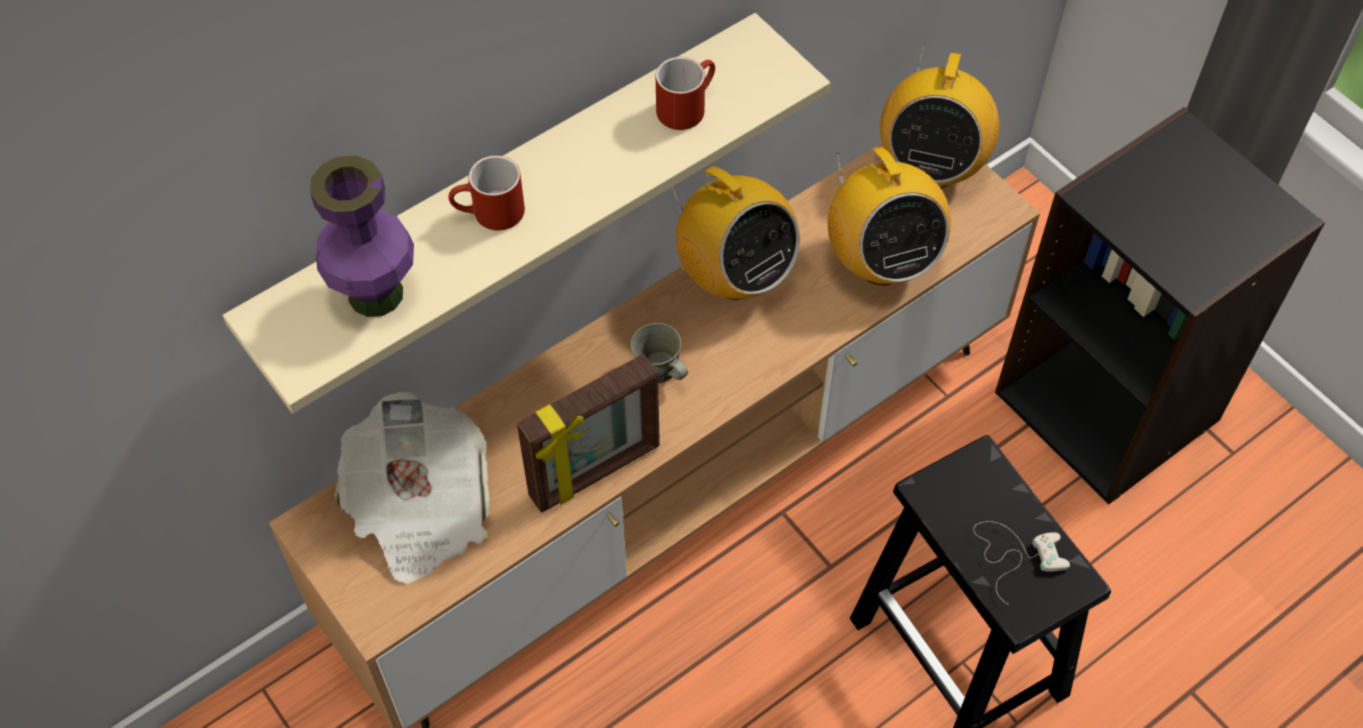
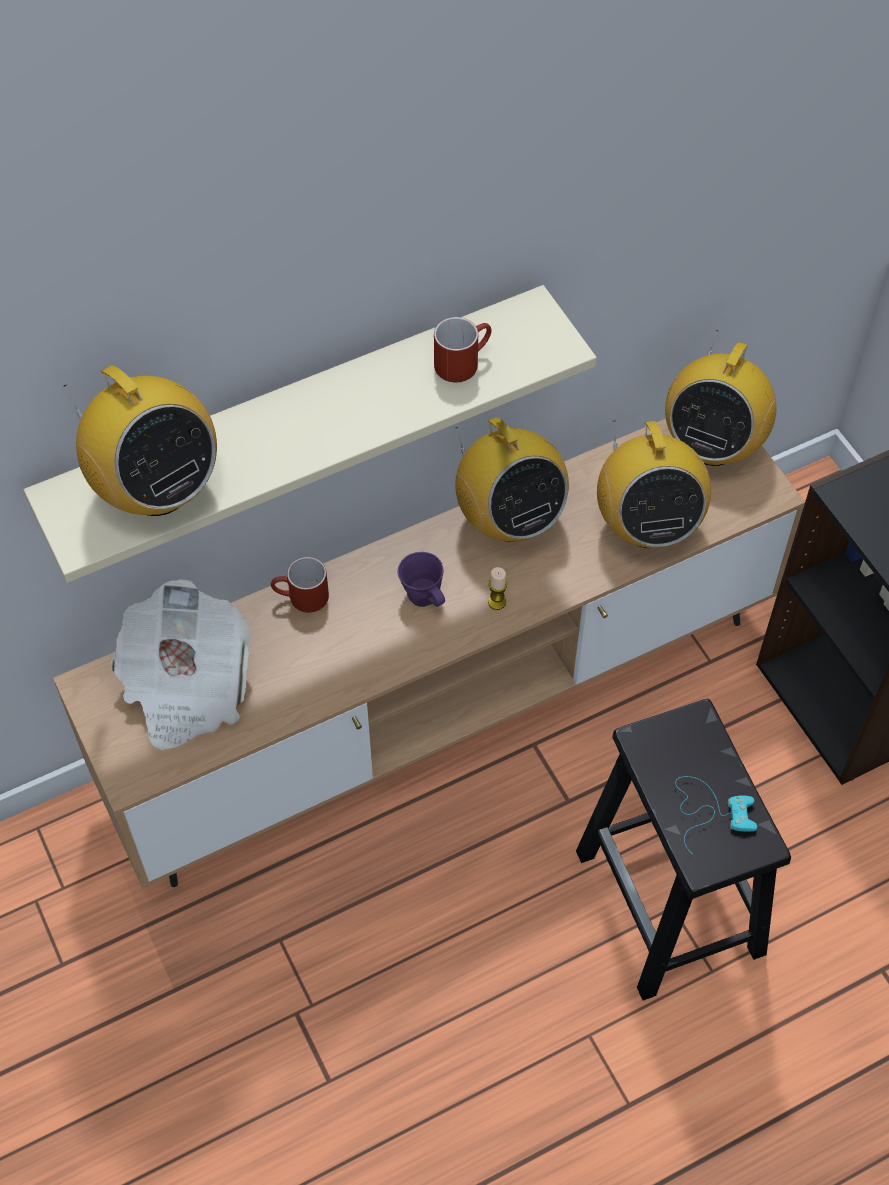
camera: 10 degrees right, 0 degrees up
(375, 293) = (156, 489): purple vase -> radio
(489, 214) = (268, 434): red mug -> red mug (301, 598)
(596, 473) = (347, 678): picture frame -> none
(660, 371) = (423, 596): grey mug -> purple mug
(740, 366) = (497, 602): none -> candle
(1015, 554) = (710, 810): white game controller -> turquoise game controller

